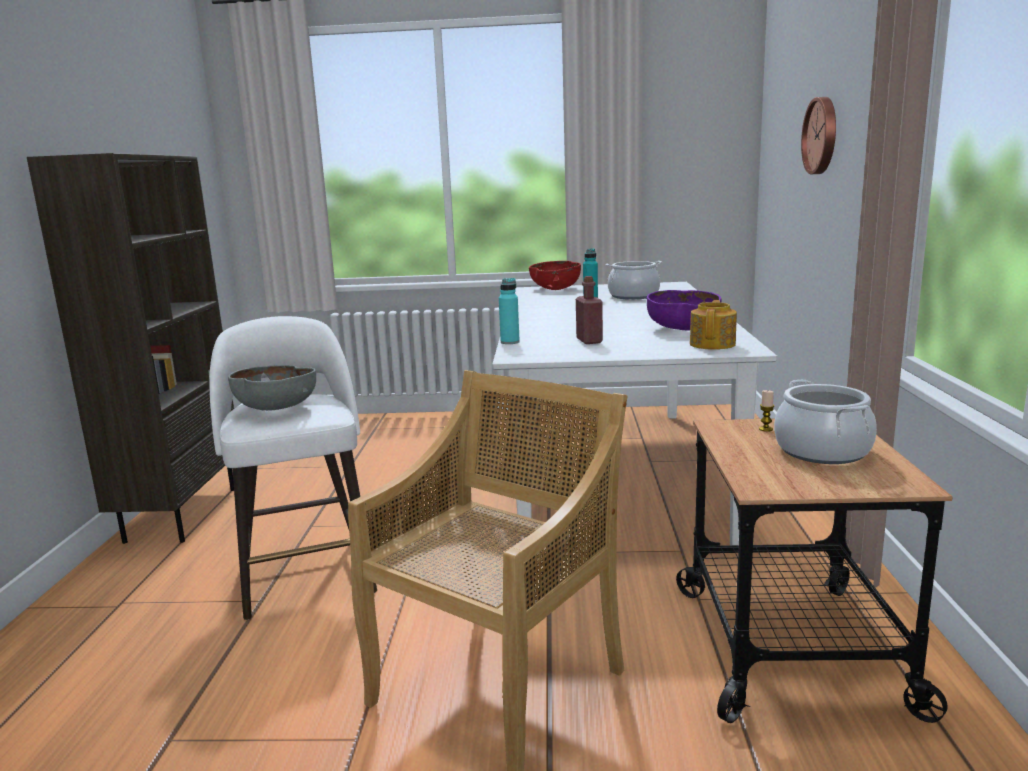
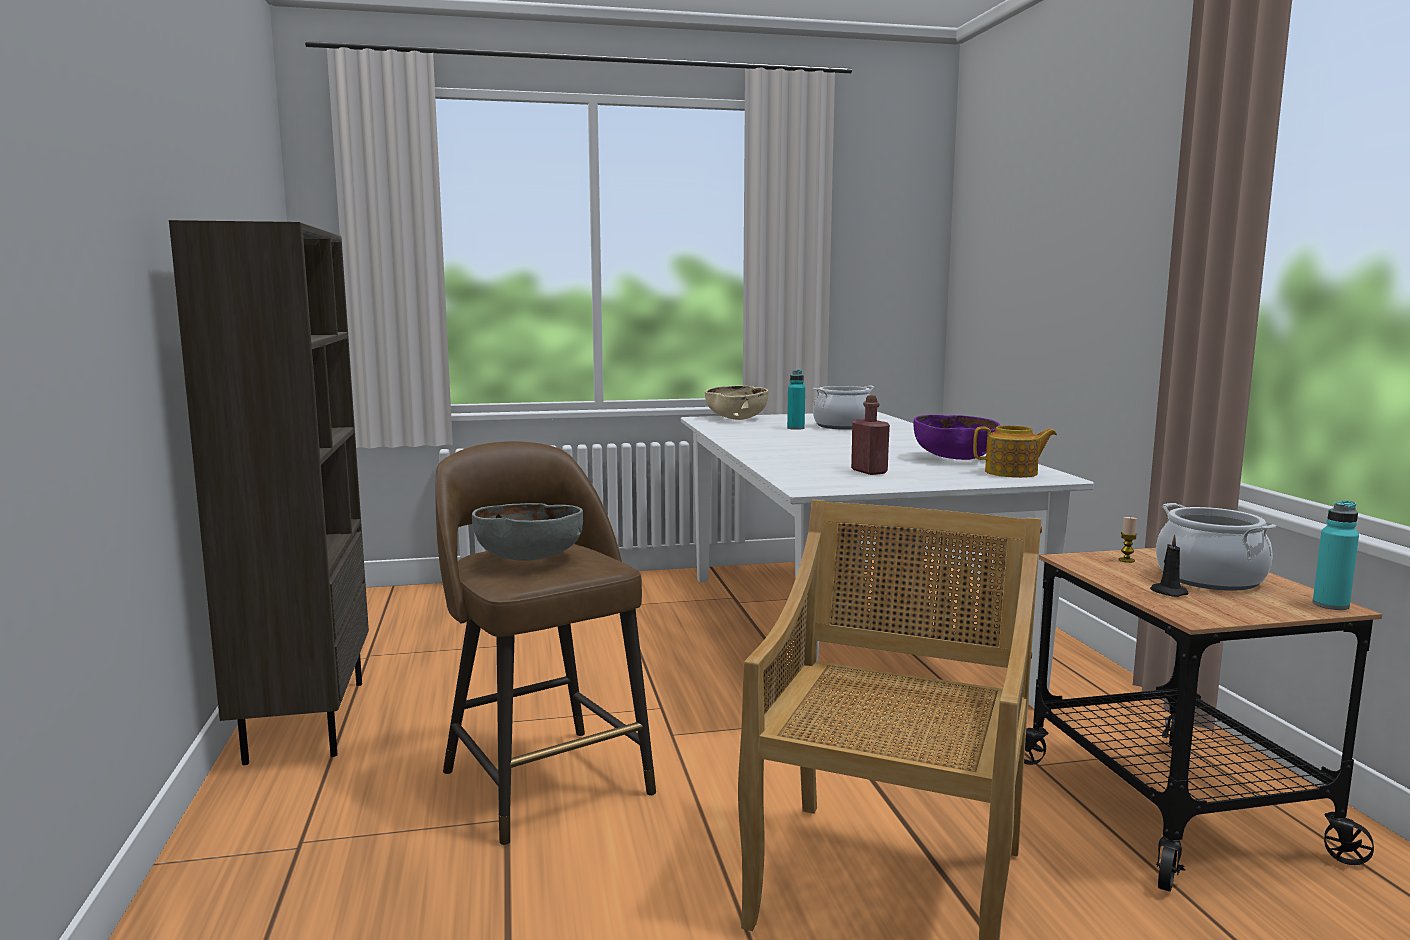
camera: 15 degrees left, 5 degrees down
(306, 573) = (544, 779): white stool -> brown stool
(510, 342) = (777, 474): turquoise bottle -> turquoise bottle (1330, 605)
(556, 289) = (737, 418): red bowl -> beige bowl
(713, 344) = (1012, 473): teapot -> teapot turned 90 degrees clockwise
(763, 462) = (1167, 592): none -> black candle
(822, 135) = (1066, 251): wall clock -> none

